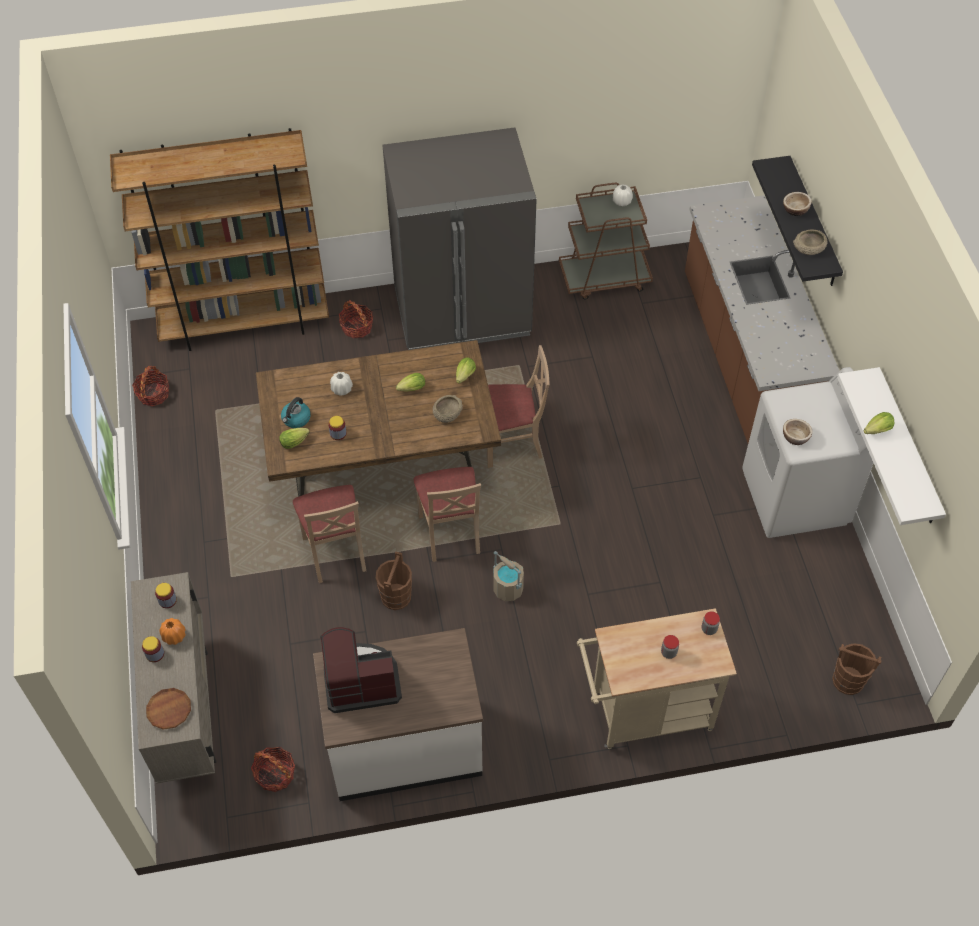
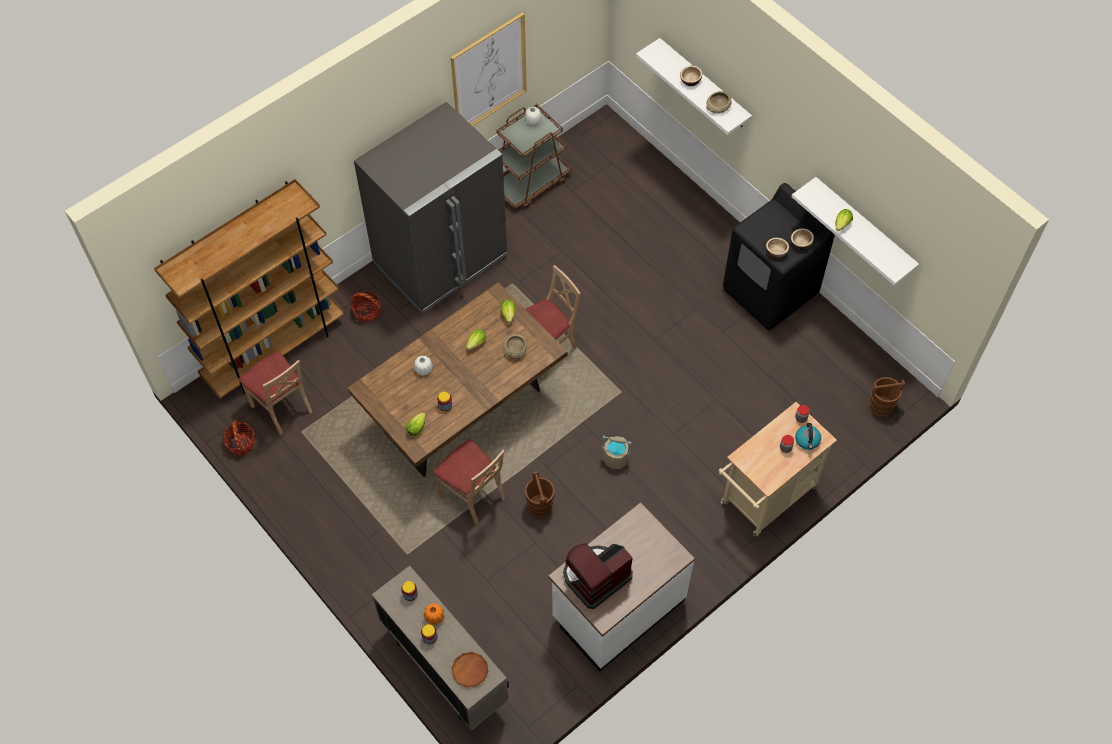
camera: 30 degrees left, 5 degrees up
(275, 774) = (541, 678): basket -> none
(296, 419) = (405, 409): kettle -> kettle (807, 440)
(450, 533) = (547, 438): beige chair -> beige chair (282, 407)
(579, 120) = (489, 73): none -> picture
(745, 359) = (672, 201): brown counter -> none
(795, 498) = (770, 292): white washing machine -> black washing machine
(812, 223) = (704, 84): black shelf -> white shelf
(831, 441) = (801, 243): none -> bowl

